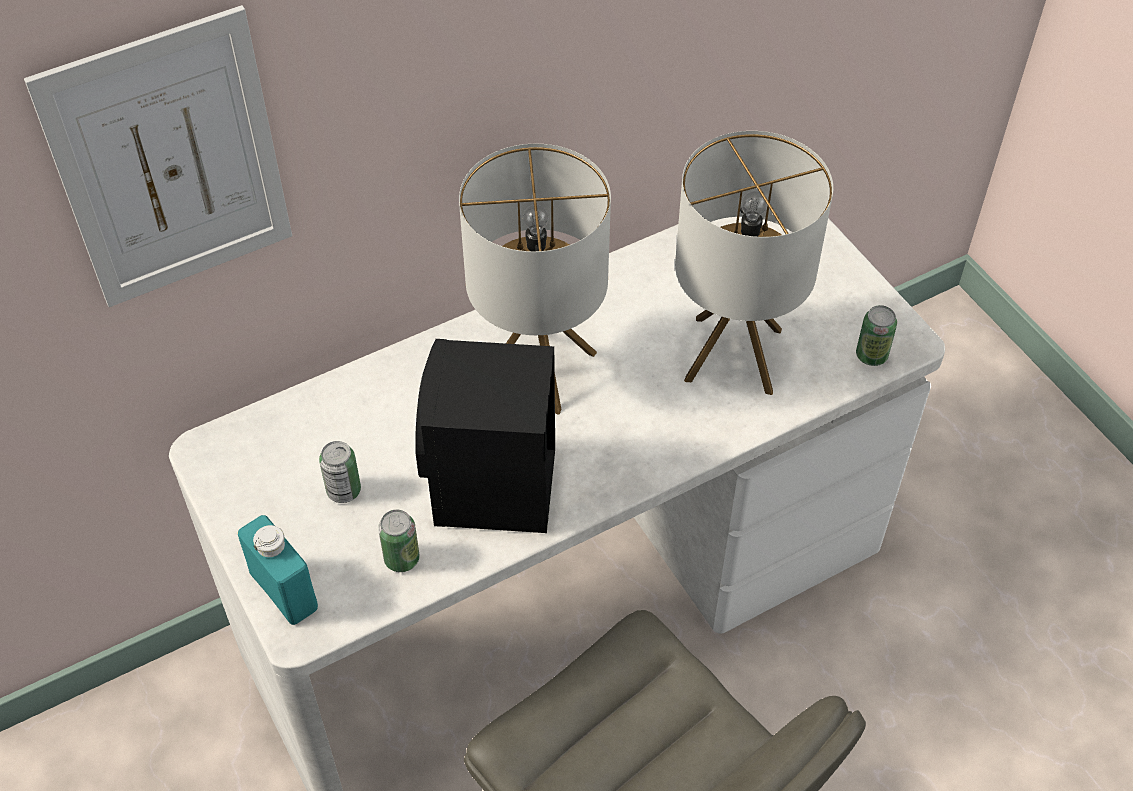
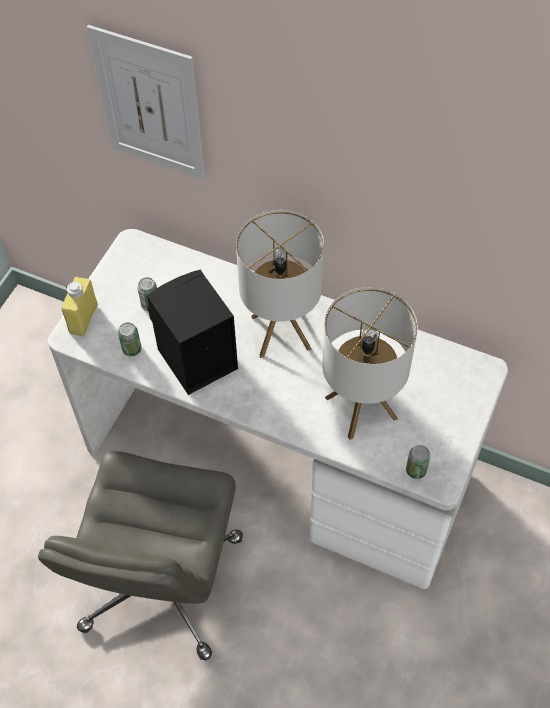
camera: 55 degrees right, 5 degrees up
(284, 591) = (83, 319): turquoise bottle -> yellow bottle

